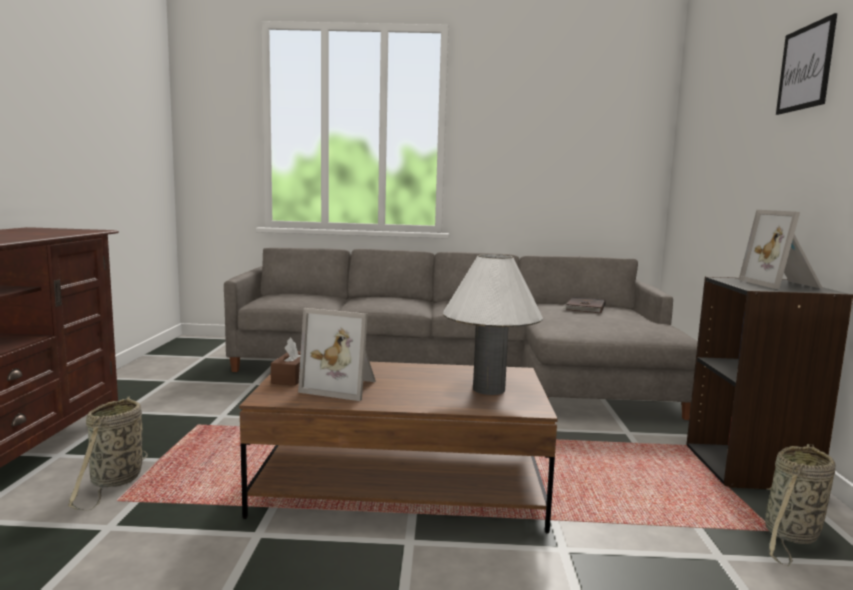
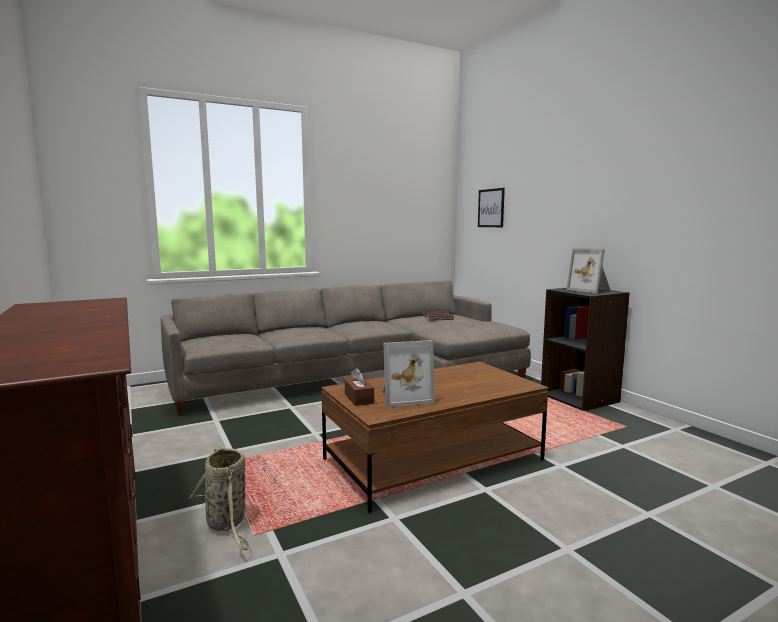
camera: 30 degrees left, 0 degrees up
(488, 389) = (485, 379): white table lamp -> none
(790, 536) = (634, 427): basket -> none
(805, 67) = (576, 163): picture -> picture (491, 208)

